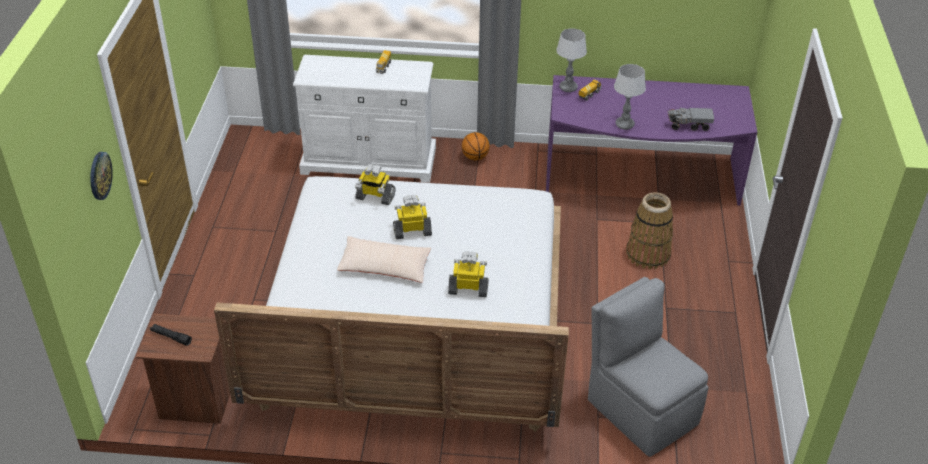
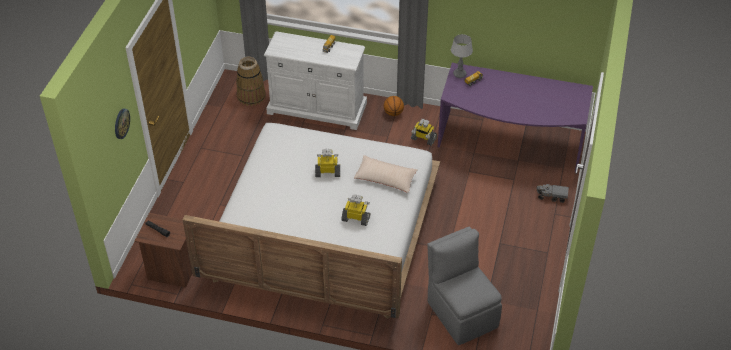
camera: 10 degrees right, 5 degrees up
(375, 197) = (308, 144): toy robot -> toy robot (423, 139)
(384, 267) = (304, 196): beige pillow -> beige pillow (385, 178)
(625, 125) = (492, 108): table lamp -> none
(648, 254) = (498, 202): basket -> basket (251, 96)
(689, 125) = (538, 113): toy truck -> toy truck (551, 196)

